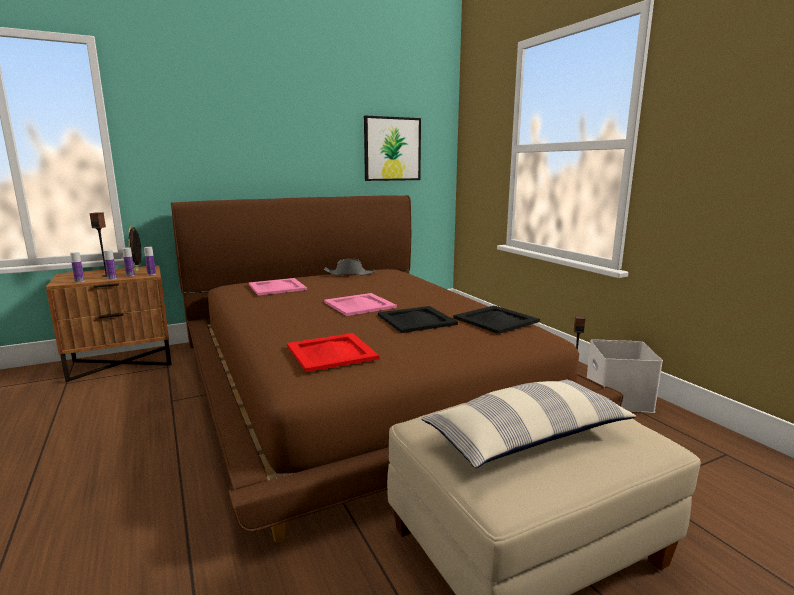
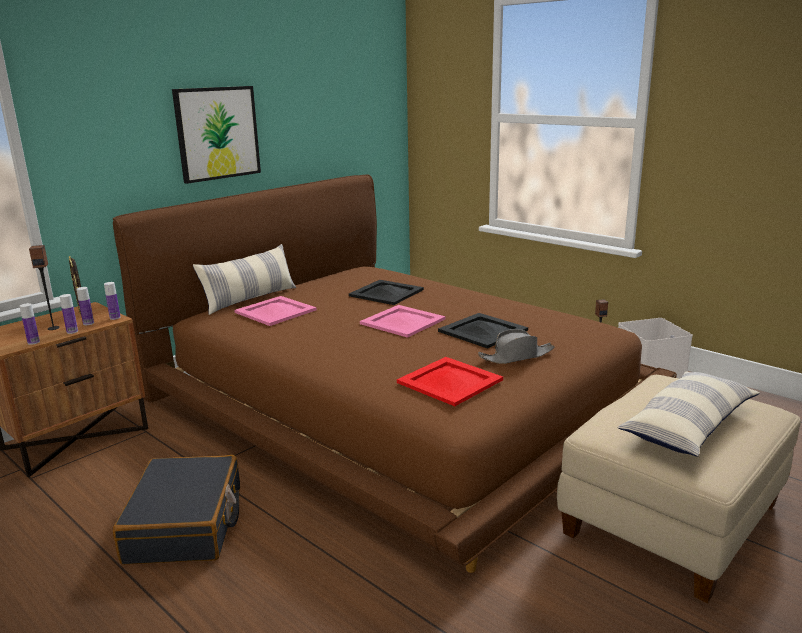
camera: 20 degrees left, 5 degrees up
(114, 438) = (186, 524): none -> black suitcase
(275, 279) = (250, 299): none -> pillow
(350, 274) = (333, 281): grey hat -> grey hat (516, 356)
(392, 149) = (343, 118): picture -> picture (217, 133)
(496, 320) = (556, 319): black tray -> black tray (387, 293)

